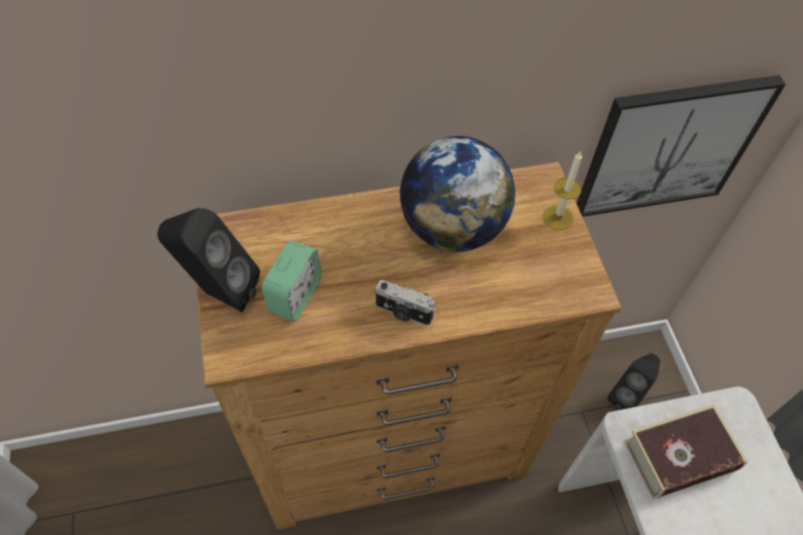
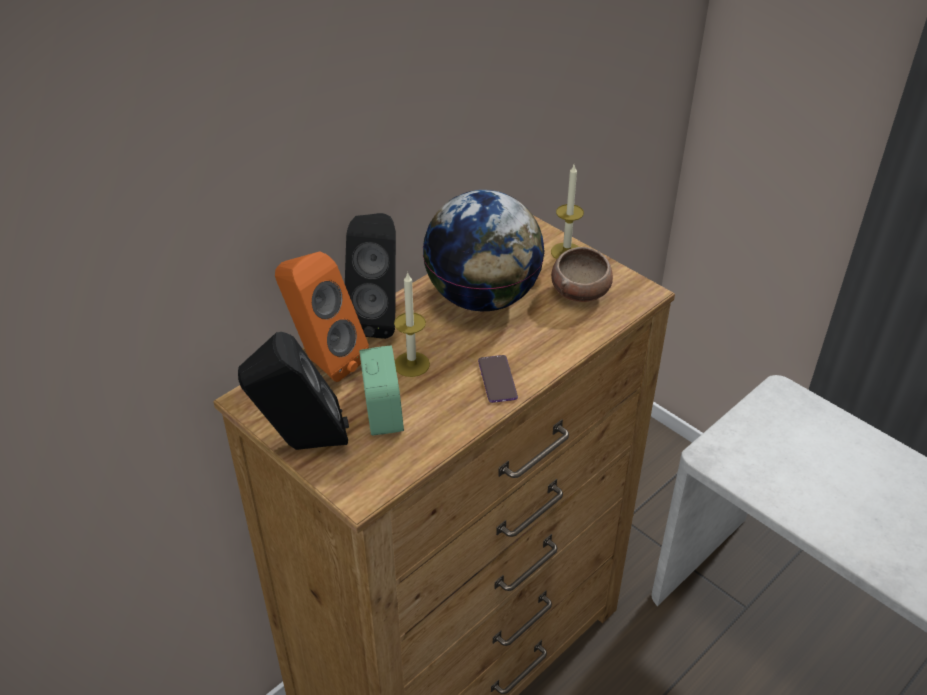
camera: 30 degrees left, 15 degrees down
(288, 224) = (323, 362): none -> orange speaker
(349, 262) = (411, 364): none -> candle
(403, 313) = (497, 379): camera -> phone
(539, 263) = (581, 291): none -> bowl
(627, 395) = (654, 483): black speaker -> black speaker (379, 318)
(669, 146) = (605, 172): picture -> none
(679, 456) = (767, 454): book -> none

